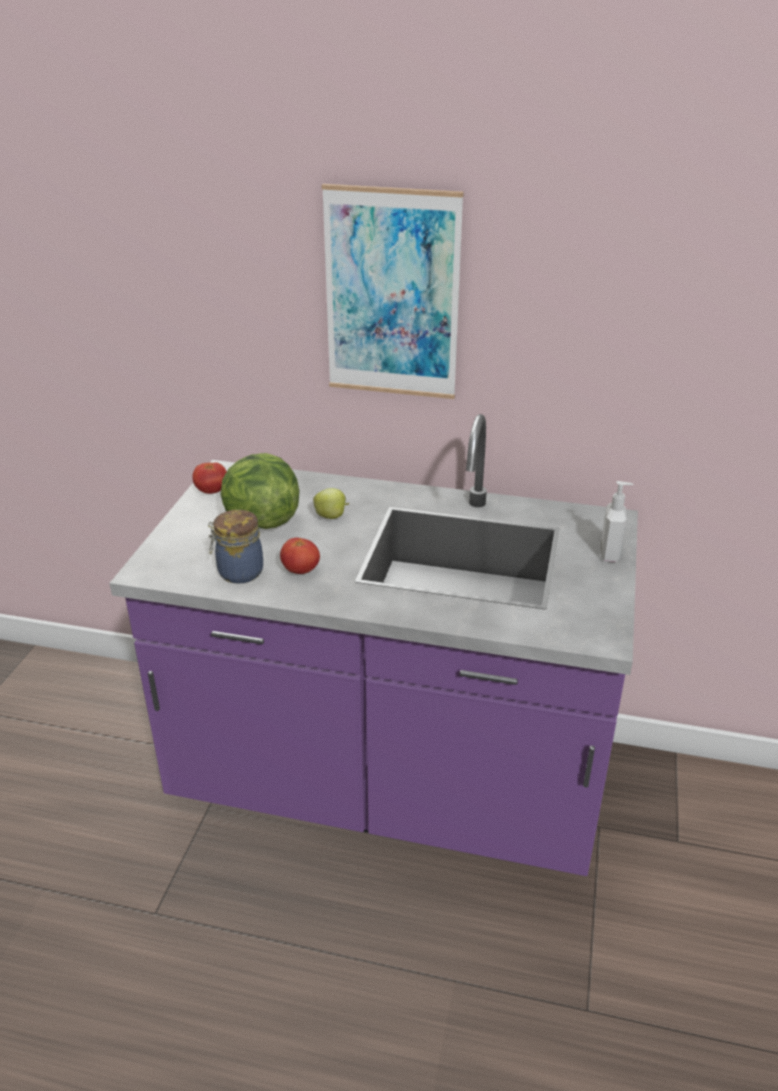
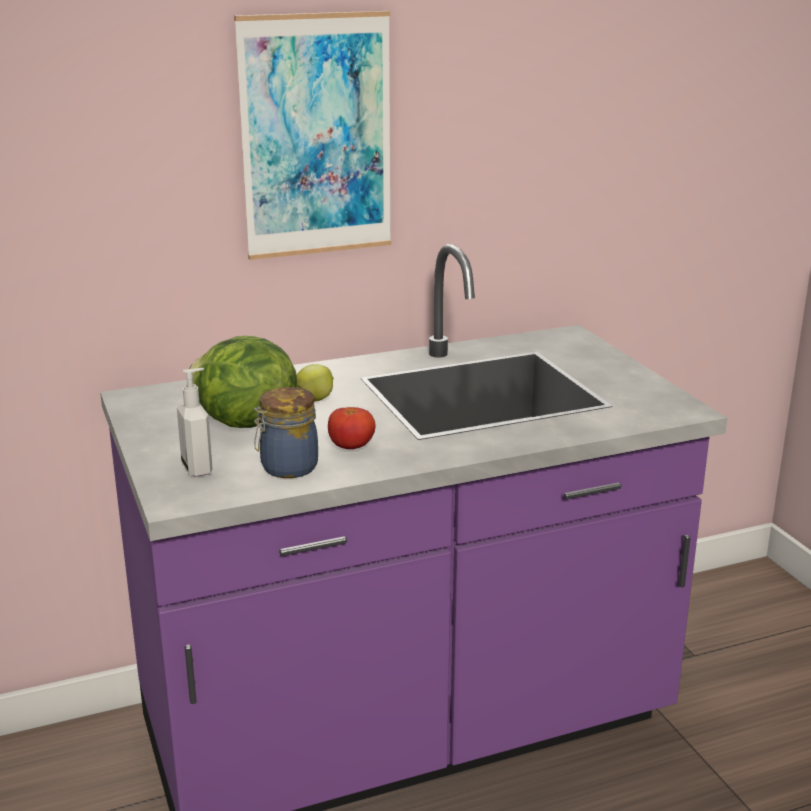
camera: 35 degrees left, 10 degrees down
(211, 491) = (146, 416): tomato -> none
(610, 554) = (604, 357): soap dispenser -> soap dispenser (198, 468)

